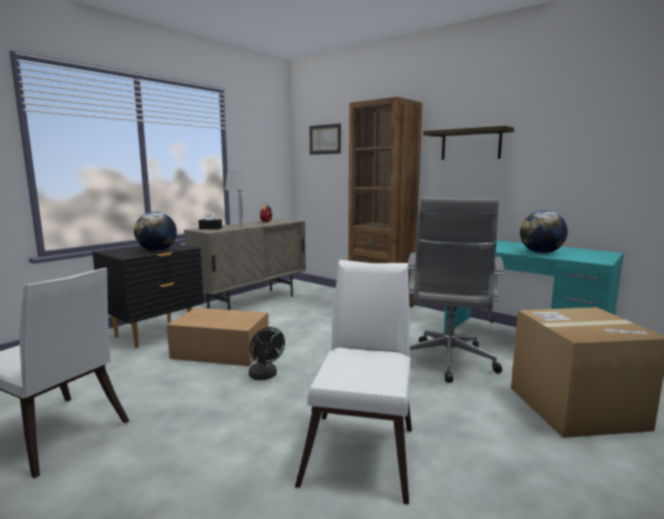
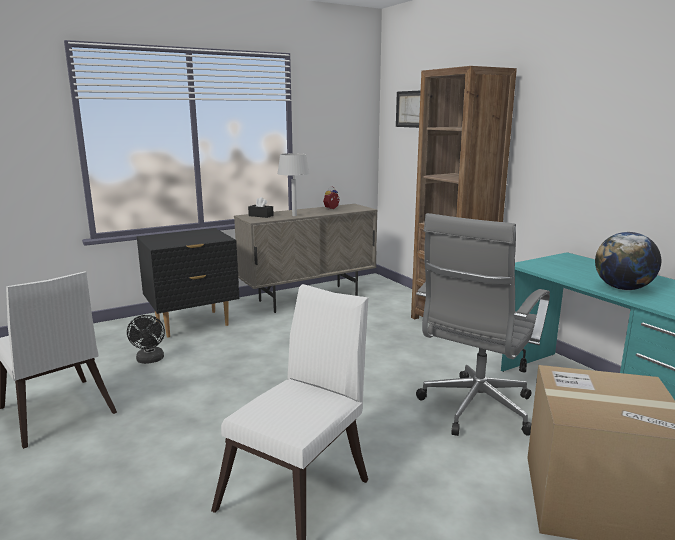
camera: 20 degrees right, 5 degrees up
(157, 251) = (192, 241): globe -> none
(220, 350) = (240, 352): cardboard box -> none
(265, 376) = (263, 389): black fan -> black fan (150, 360)
(470, 144) = (571, 127): shelf -> none

